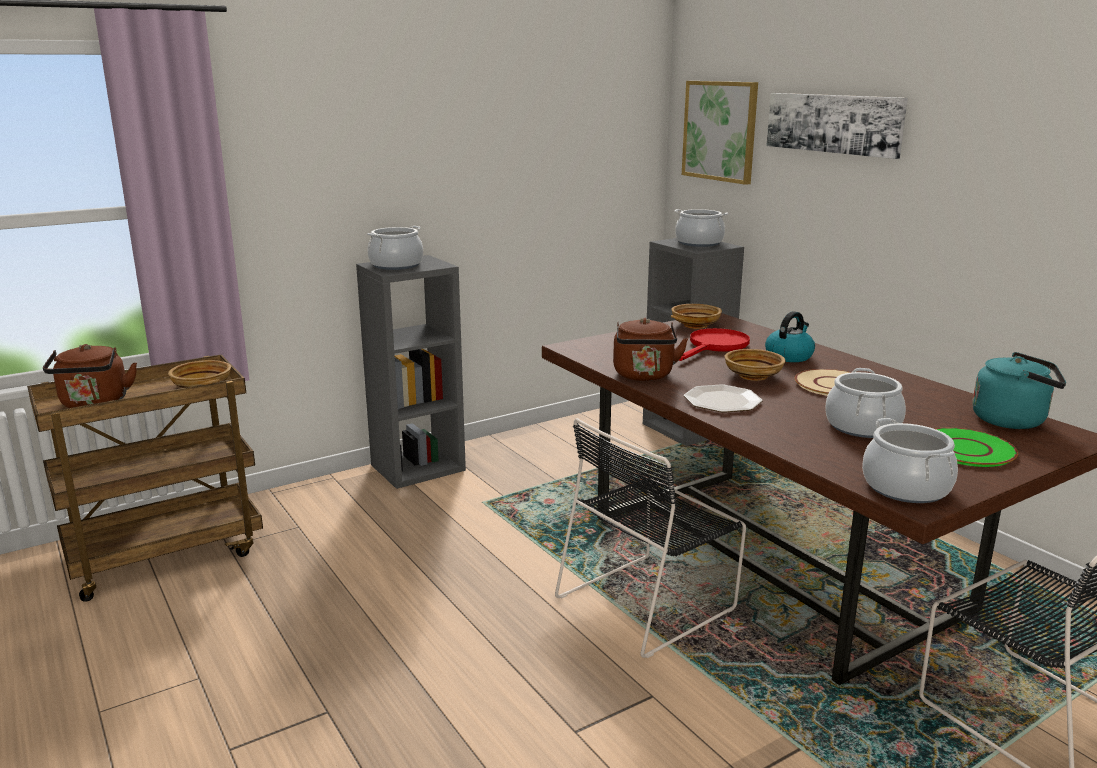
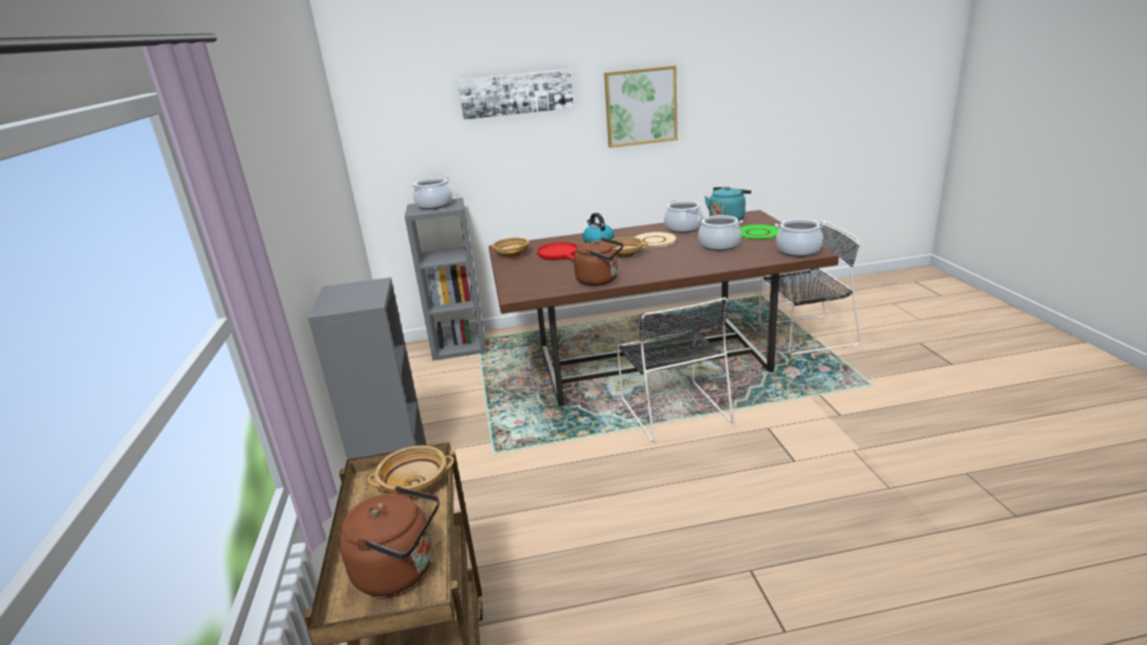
camera: 65 degrees left, 5 degrees up
(396, 265) = (347, 300): cooking pot -> cooking pot (683, 228)
(720, 131) = (406, 117): picture -> picture (641, 106)
(722, 400) = (660, 267): plate -> none

